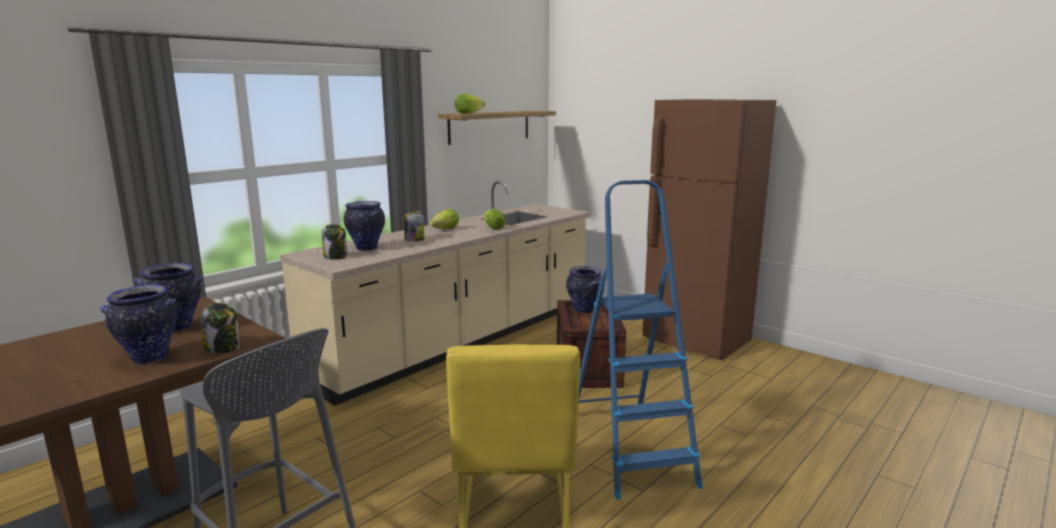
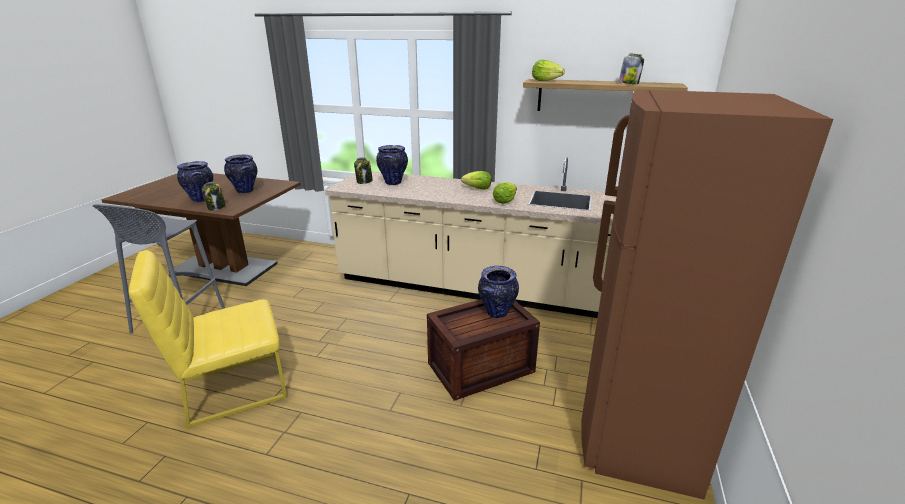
camera: 65 degrees right, 10 degrees up
(414, 240) = (432, 188): jar -> jar (629, 83)
(630, 447) = (336, 430): blue step ladder -> none

